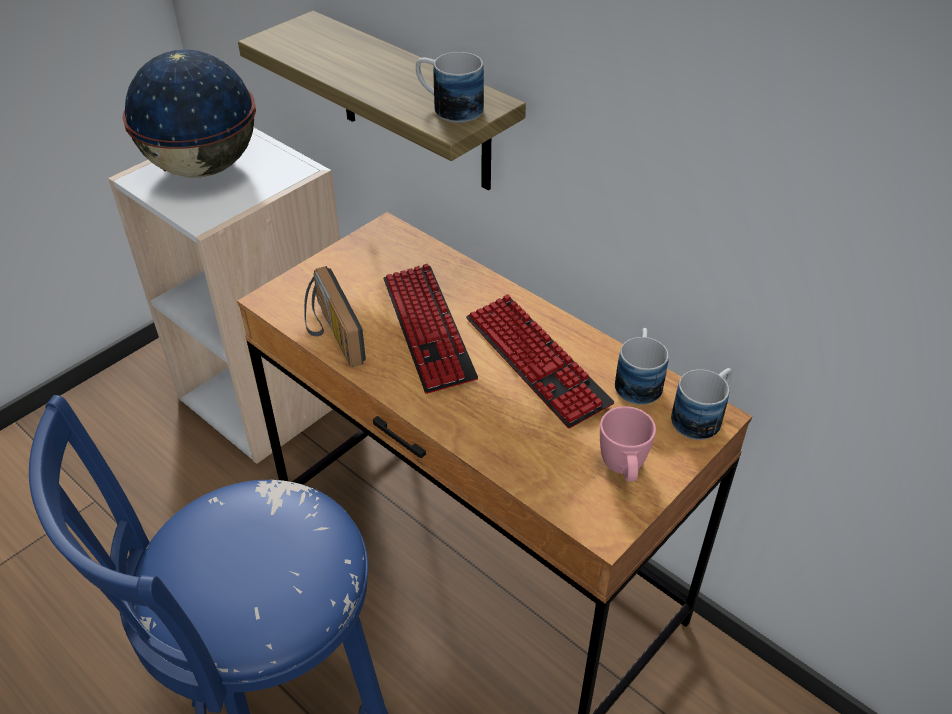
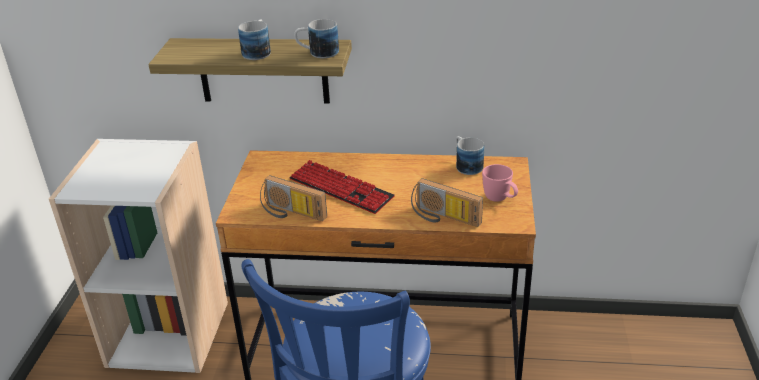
camera: 35 degrees left, 10 degrees down
(204, 168) = (111, 169): globe -> none
(508, 453) = (443, 217): none -> radio
(536, 361) = (411, 178): keyboard -> none
(702, 416) = (508, 166): mug -> mug (258, 51)

